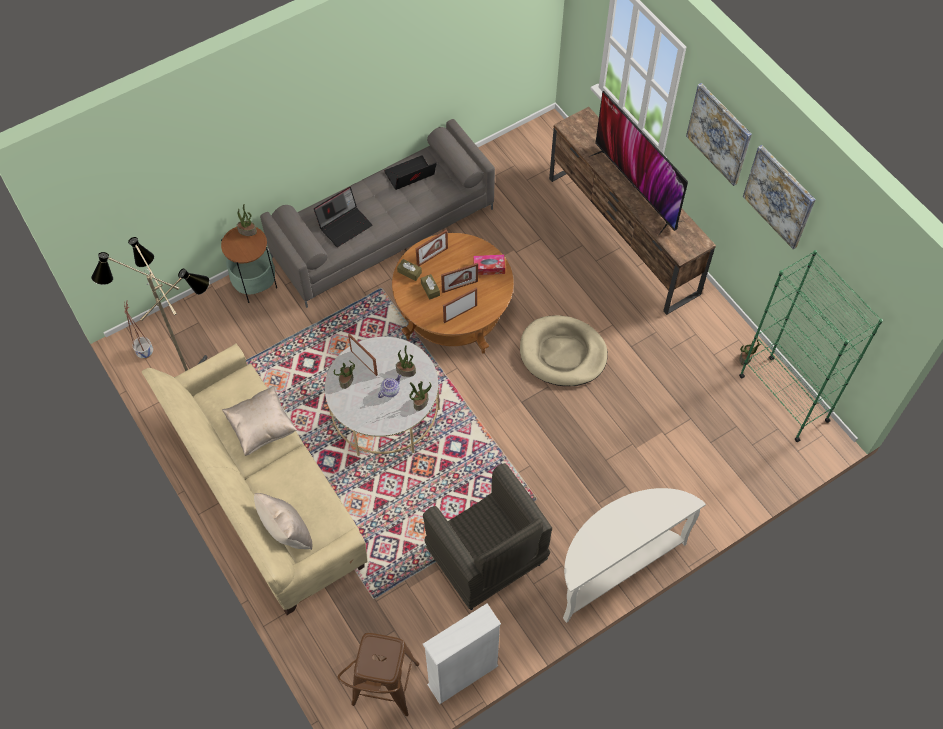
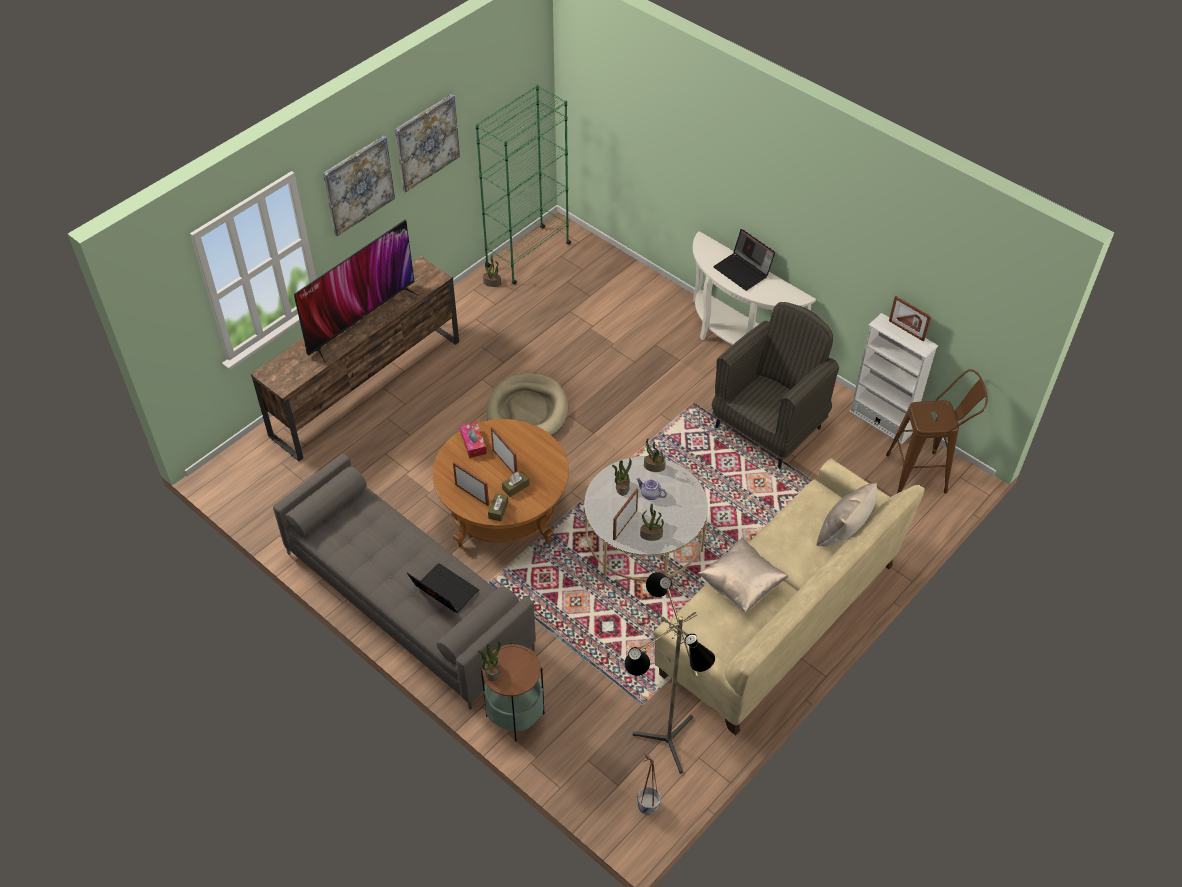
camera: 105 degrees left, 10 degrees down
(410, 176) = (357, 545): laptop -> laptop (743, 271)
(460, 314) = (539, 455): picture frame -> picture frame (906, 330)

